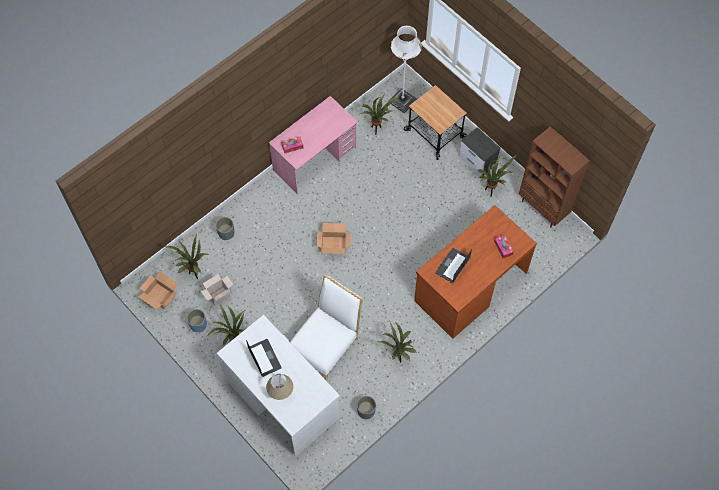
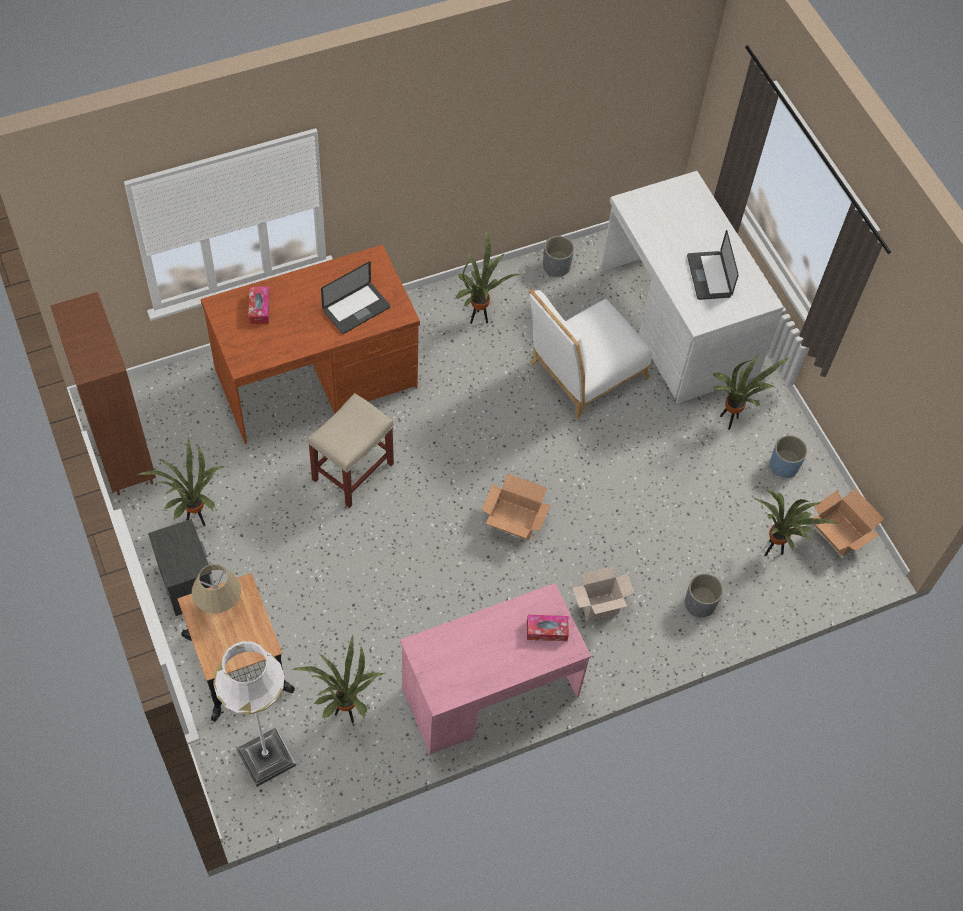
camera: 165 degrees left, 5 degrees down
(219, 295) = (737, 500): cardboard box -> cardboard box (598, 608)
(280, 392) = (697, 226): beige table lamp -> beige table lamp (219, 604)
(426, 241) = (352, 473): none -> beige stool

